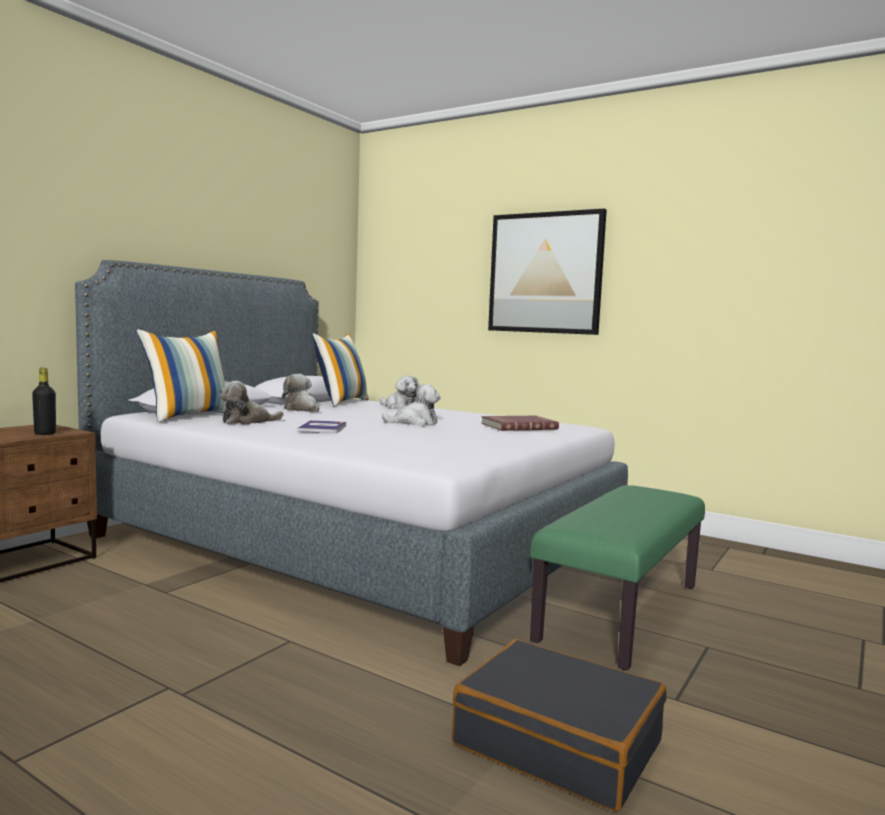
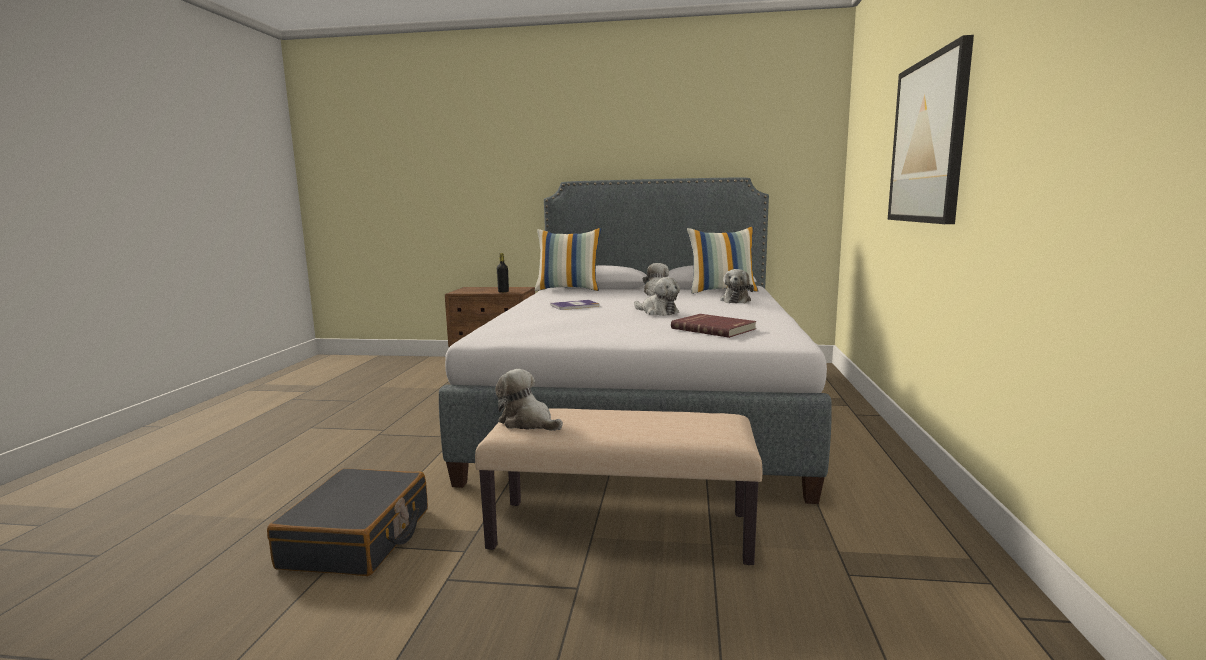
camera: 65 degrees right, 5 degrees up
(247, 421) = (571, 296): plush toy -> plush toy (528, 422)
(619, 611) = (622, 530): green bench -> beige bench

